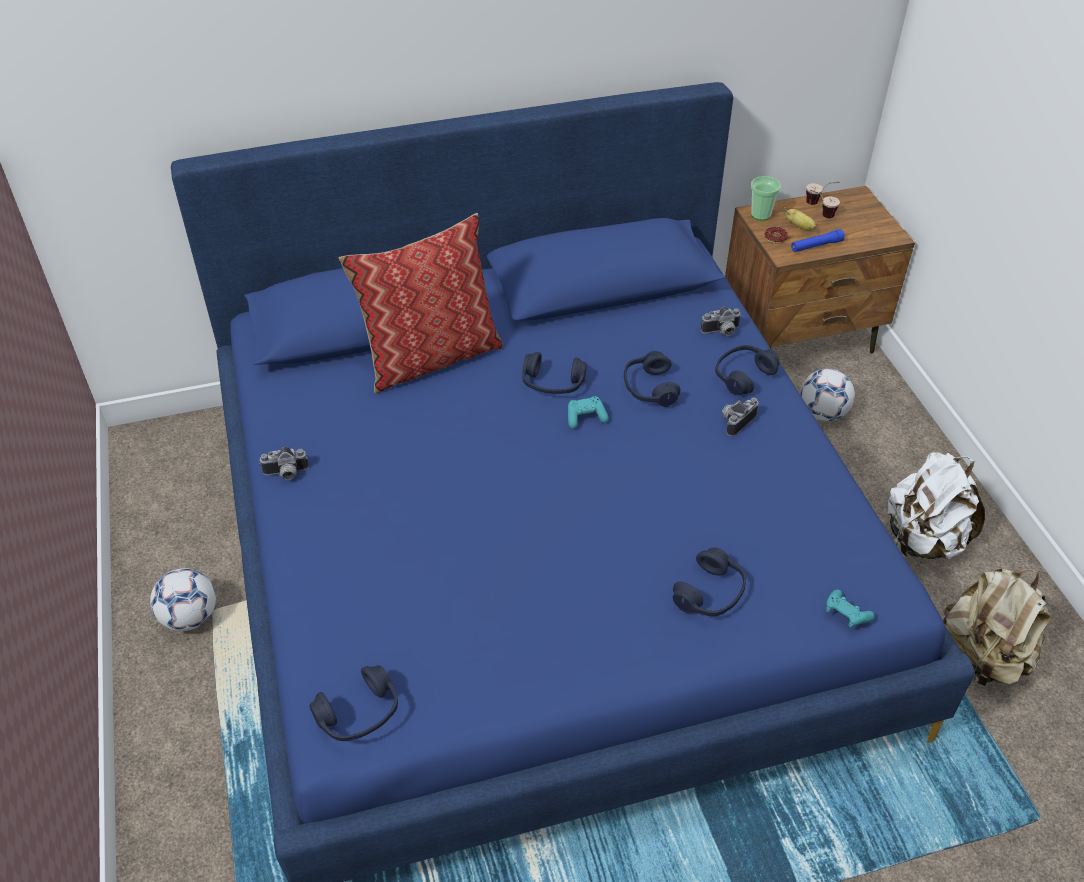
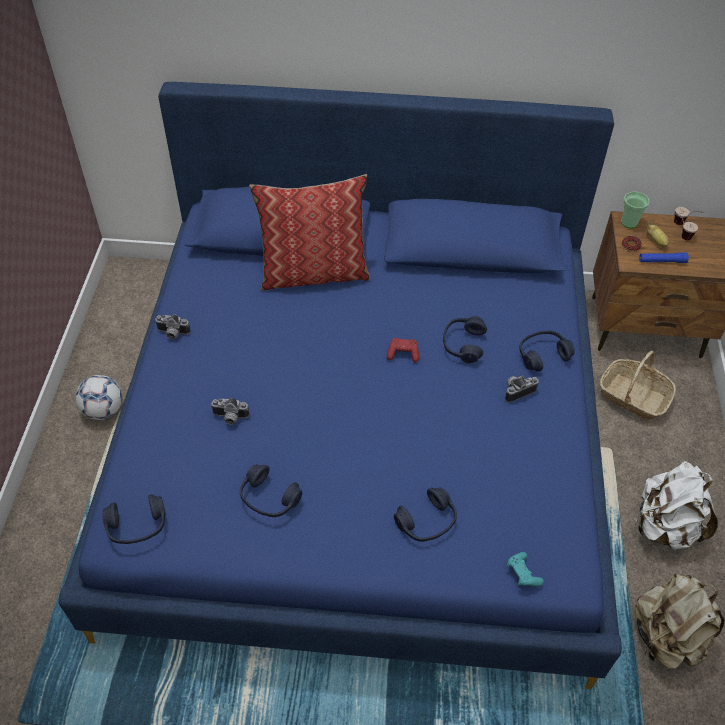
camera: 20 degrees right, 5 degrees up
(552, 384) = (392, 319): blue headphones -> blue headphones (269, 498)
(585, 418) = (403, 354): turquoise game controller -> red game controller
(721, 332) = (544, 314): camera -> camera (230, 418)
(822, 413) = (633, 396): football -> basket

